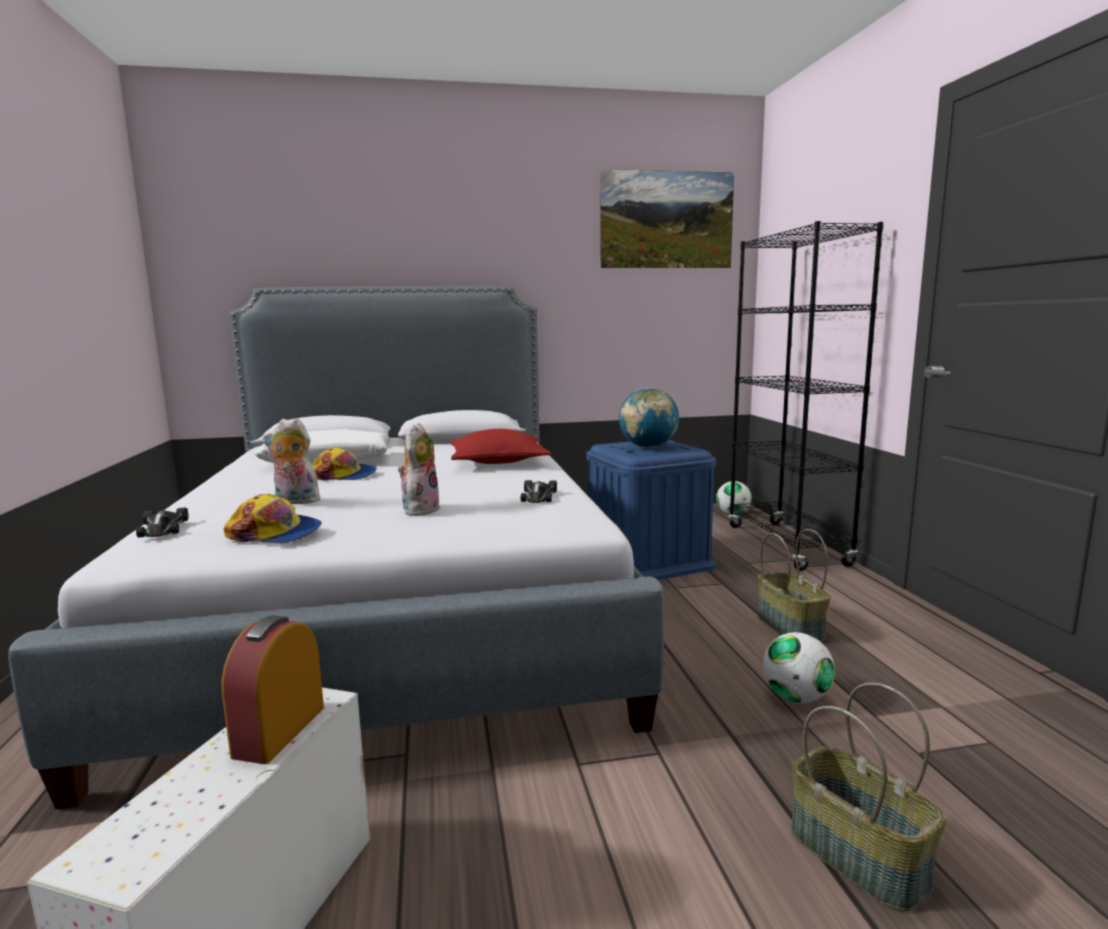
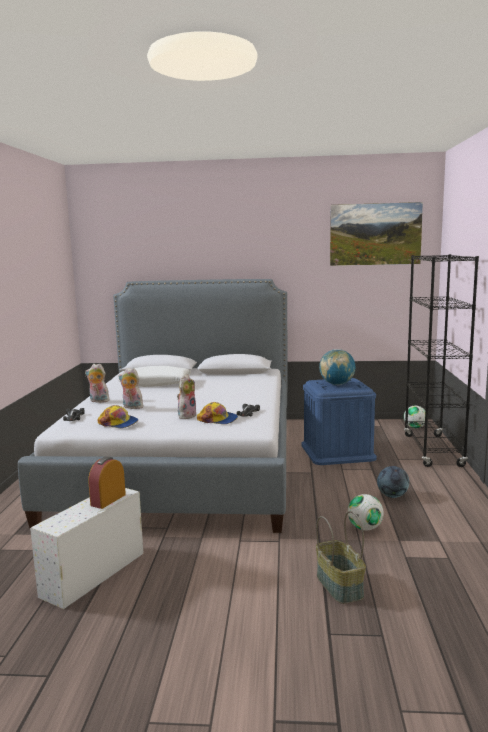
camera: 15 degrees right, 0 degrees up
(217, 495) = (98, 401): none -> plush toy
(344, 475) = (160, 393): cap -> cap (218, 419)
(498, 461) = (244, 389): red pillow -> none
(791, 627) = (393, 496): basket -> football

